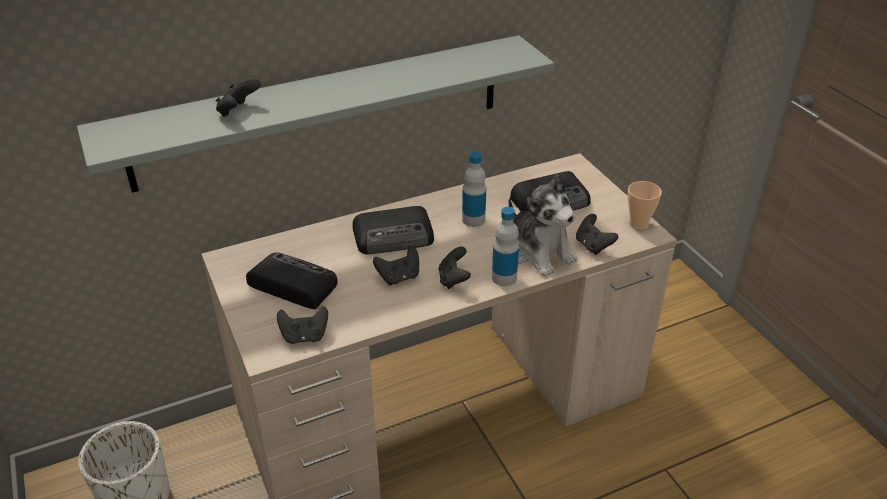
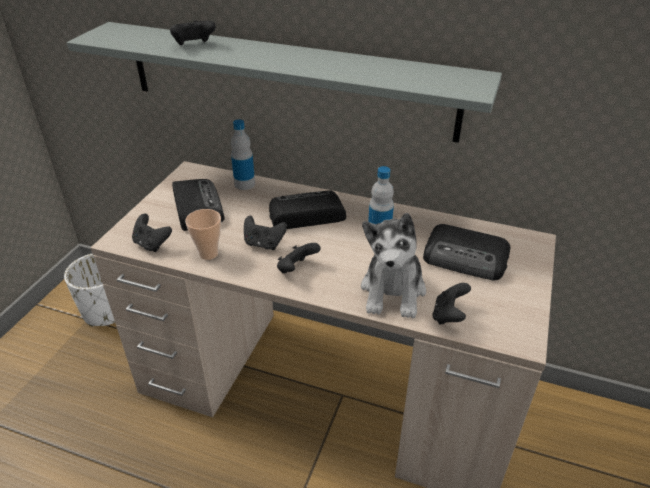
camera: 45 degrees right, 0 degrees up
(395, 236) = (305, 215): radio -> radio turned 135 degrees clockwise
(504, 278) = (334, 292): bottle -> bottle (244, 184)
(638, 224) = (523, 325): cup -> cup (208, 253)

